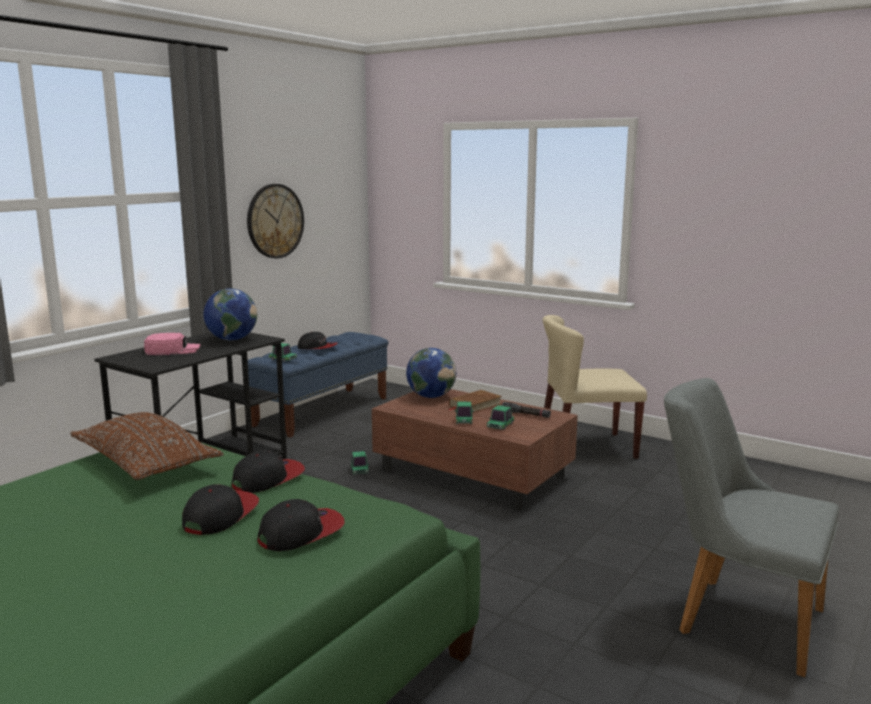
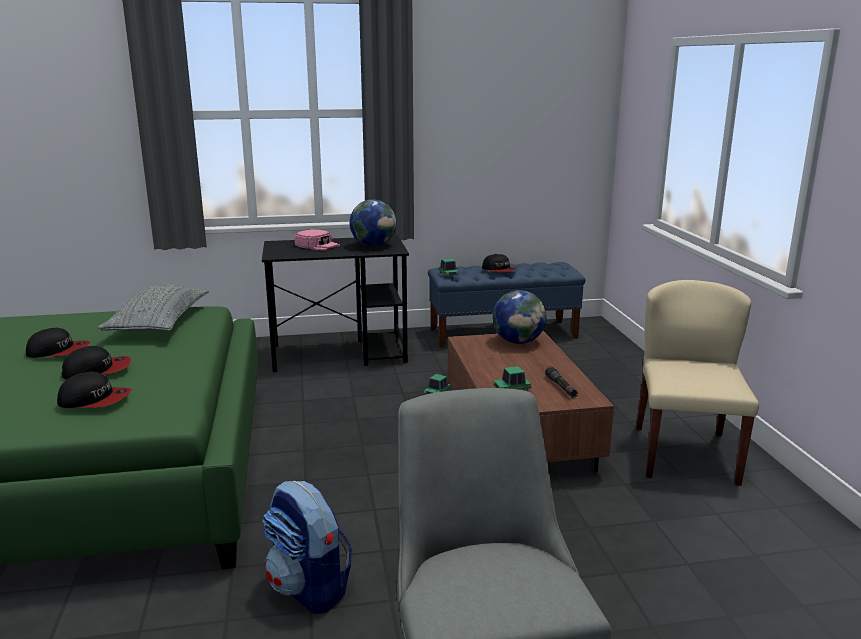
camera: 45 degrees right, 5 degrees up
(146, 463) = (159, 323): brown pillow -> grey pillow
(268, 479) = (178, 358): cap -> cap (58, 351)
(275, 221) = (481, 140): wall clock -> none
(464, 420) = (493, 372): toy car -> none
(475, 405) = (536, 362): brown book -> none
(547, 633) = (309, 589): none -> backpack
(586, 447) = (684, 454): beige chair -> beige chair turned 60 degrees clockwise

